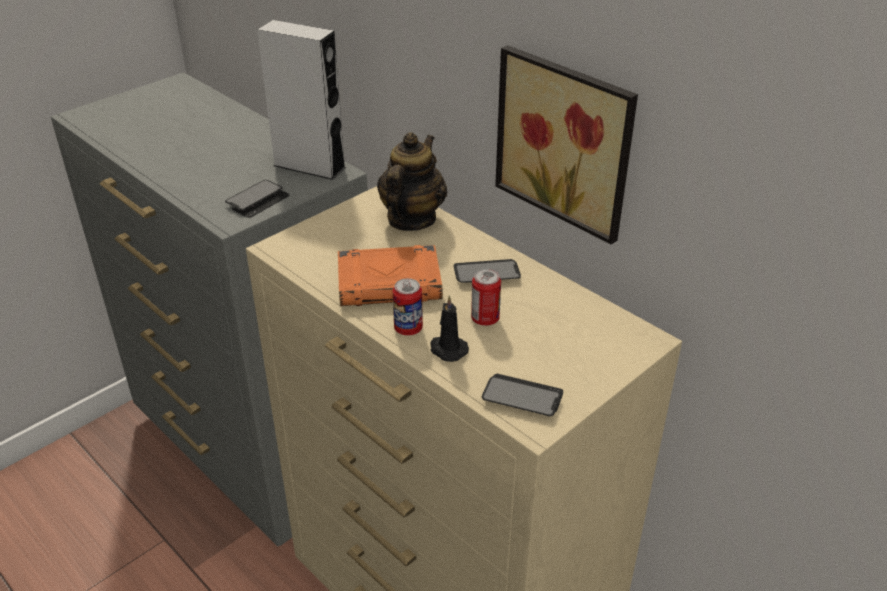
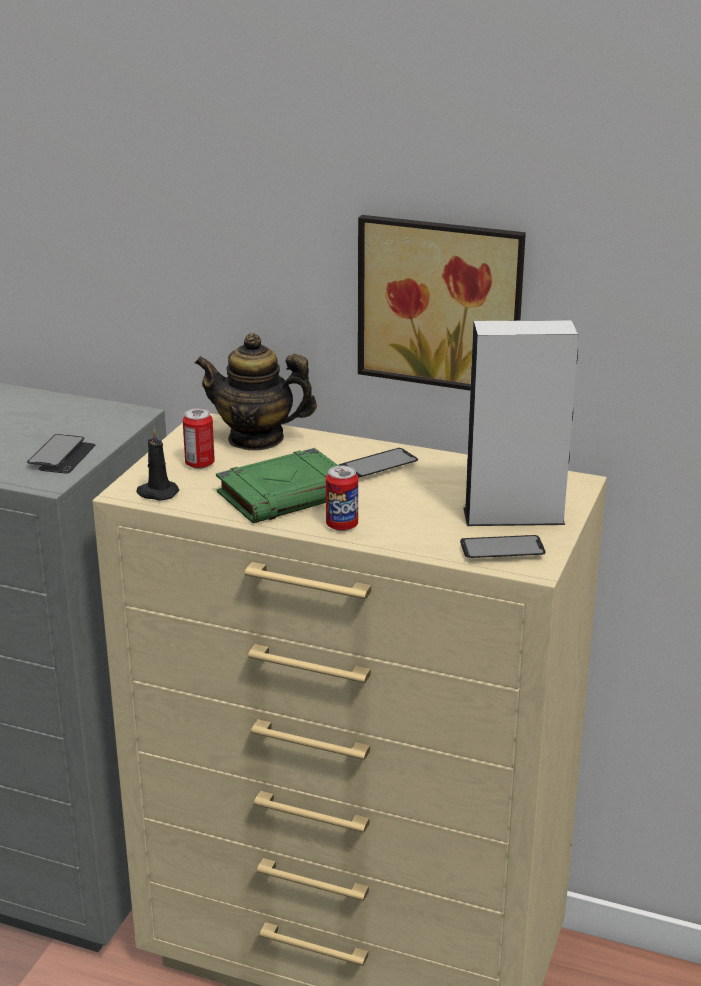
camera: 25 degrees left, 10 degrees down
(309, 166) = (91, 415): grey speaker -> grey speaker (513, 516)
(390, 283) = (286, 494): orange book -> green book
(411, 219) = (256, 438): teapot -> teapot turned 75 degrees counterclockwise
(447, 349) = (397, 532): black candle -> black candle (156, 493)
(485, 319) = (411, 501): can -> can (200, 464)

